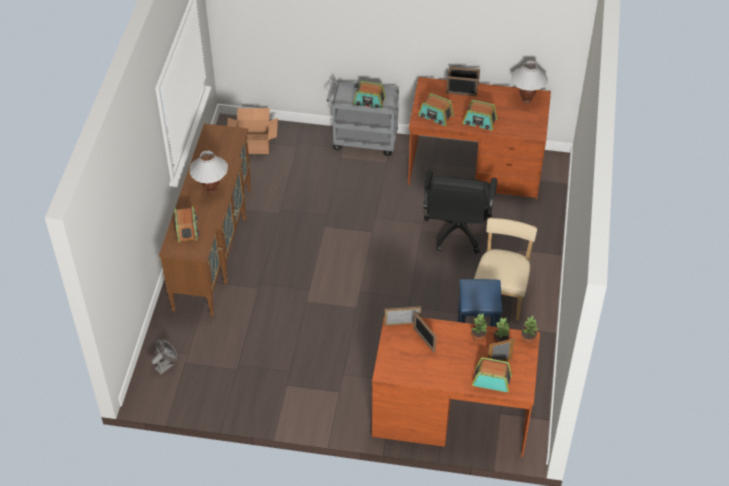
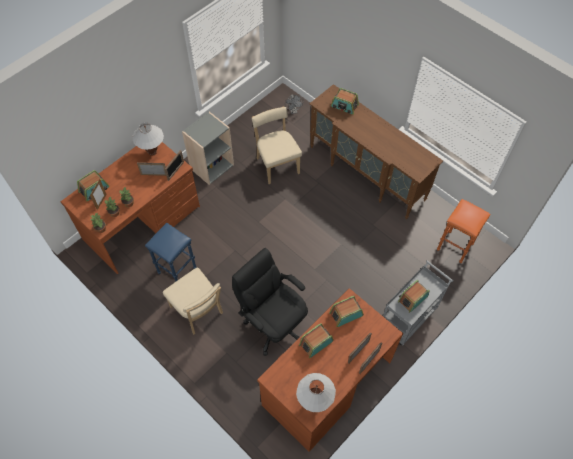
camera: 125 degrees right, 10 degrees up
(211, 190) = (370, 133): white table lamp -> white table lamp (152, 152)
(253, 143) = (456, 246): cardboard box -> orange stool
(264, 335) = (277, 164): none -> beige chair
(318, 396) = (212, 166): none -> grey bookcase

